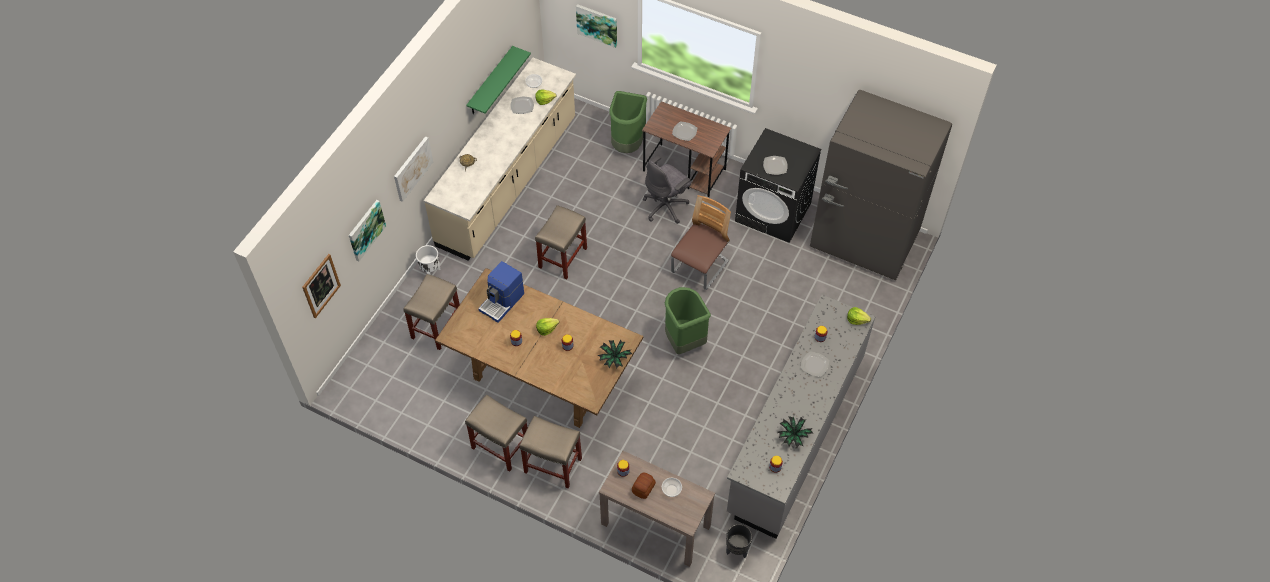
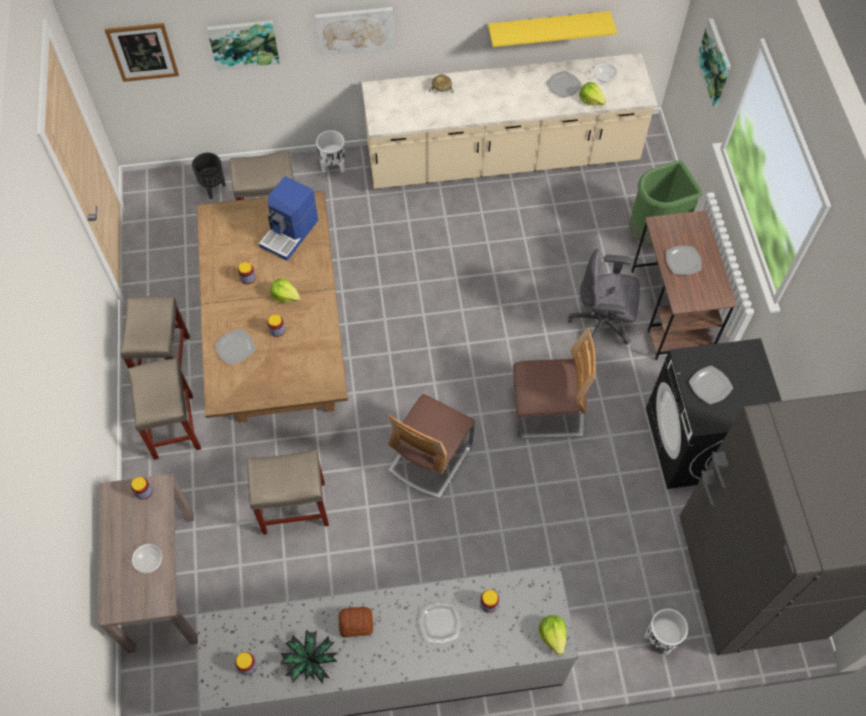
camera: 55 degrees right, 5 degrees up
(490, 82) = (548, 28): green shelf -> yellow shelf
(502, 302) = (290, 233): coffee machine -> coffee machine turned 60 degrees counterclockwise
(561, 374) = (235, 347): none -> plate
(562, 258) = (445, 269): beige stool -> beige stool (293, 508)
(614, 358) = (293, 387): potted plant -> none
(644, 488) = (133, 528): bread -> bread (356, 625)
(683, 341) = (430, 458): green trash can -> chair
(737, 550) = (182, 695): black planter -> black planter (213, 189)
(869, 300) = (659, 640): none -> white planter

